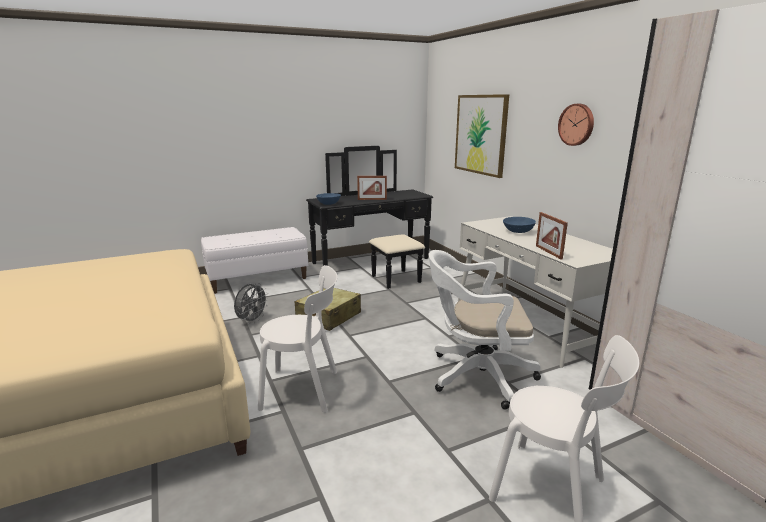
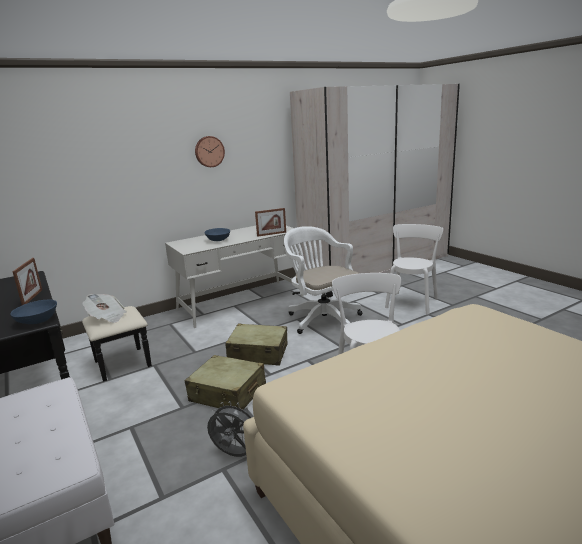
camera: 95 degrees left, 0 degrees up
(391, 330) = (258, 353): none -> beige suitcase
(395, 237) = (107, 317): none -> newspaper
(475, 375) = (322, 318): white office chair -> white office chair turned 150 degrees clockwise
(480, 134) = (89, 179): picture -> none

